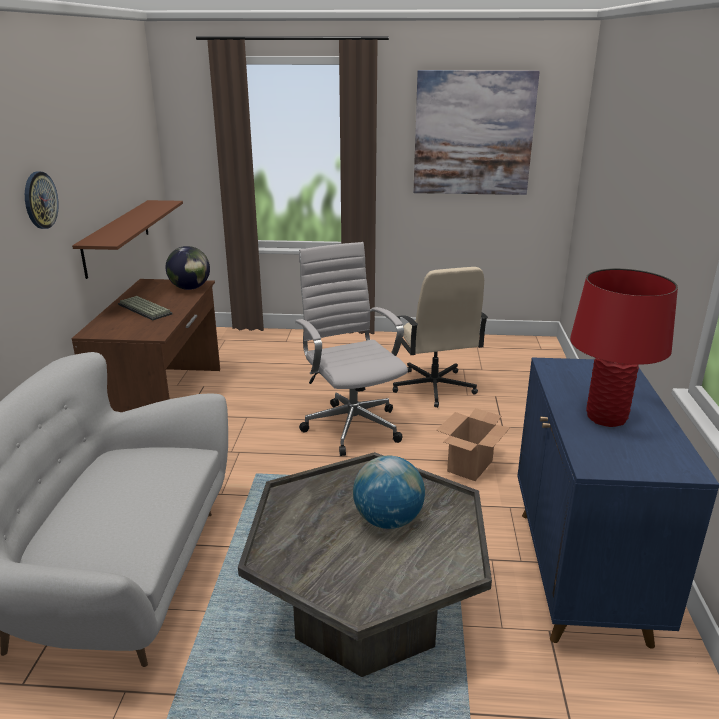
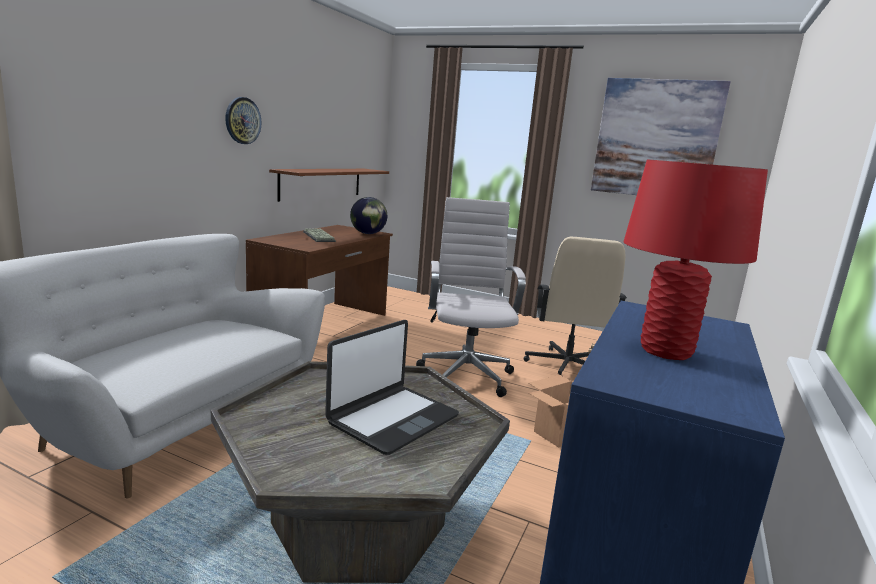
camera: 20 degrees right, 10 degrees down
(388, 520) = (392, 419): globe -> laptop

